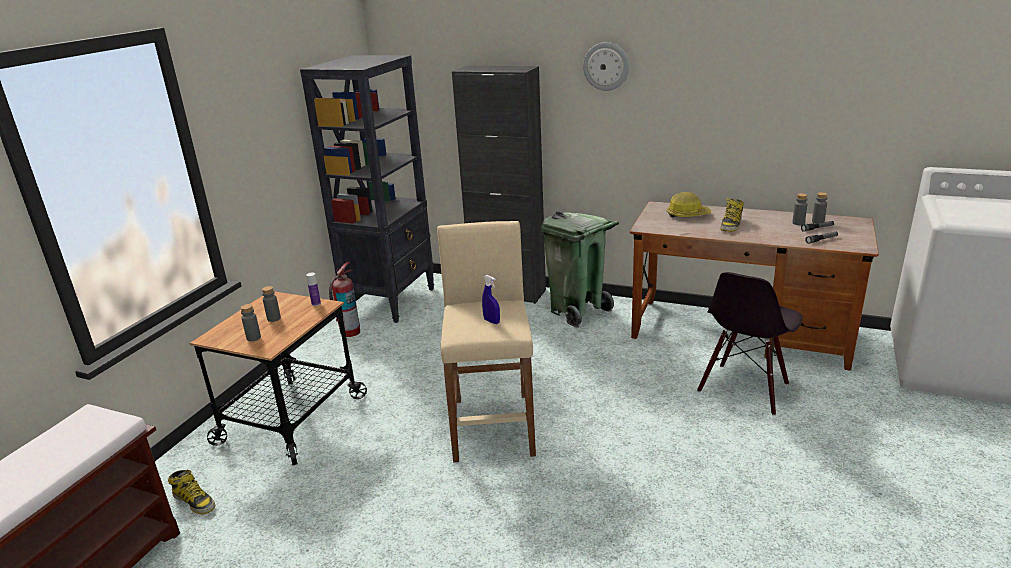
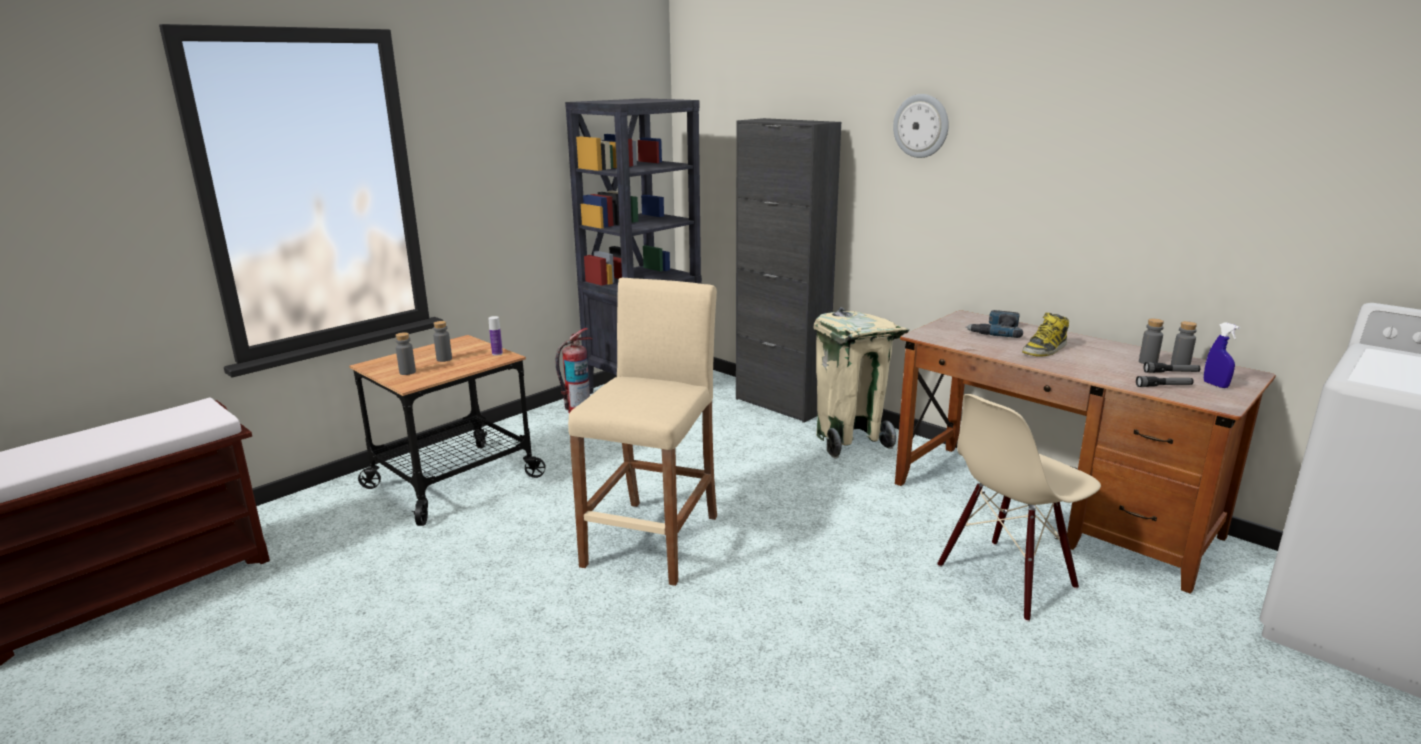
camera: 20 degrees right, 5 degrees down
(195, 501) = (306, 535): boot -> none
(491, 321) = (642, 398): blue spray bottle -> blue spray bottle (1215, 385)
(577, 311) = (849, 440): green trash can -> beige trash can
(687, 215) = (995, 330): hard hat -> power drill
(744, 389) = (1007, 578): black chair -> beige chair

